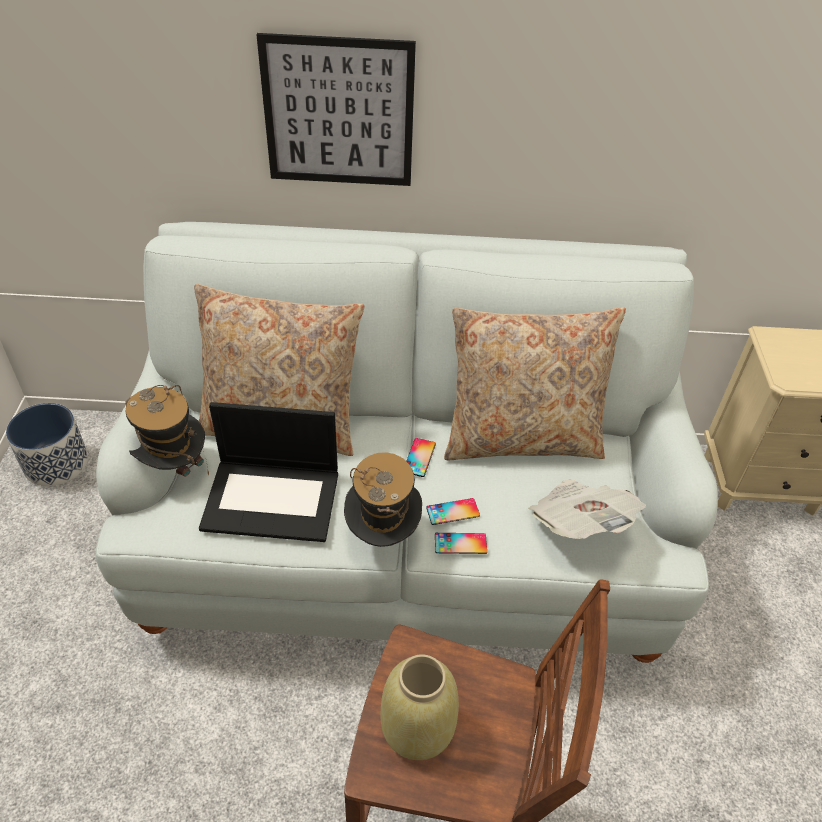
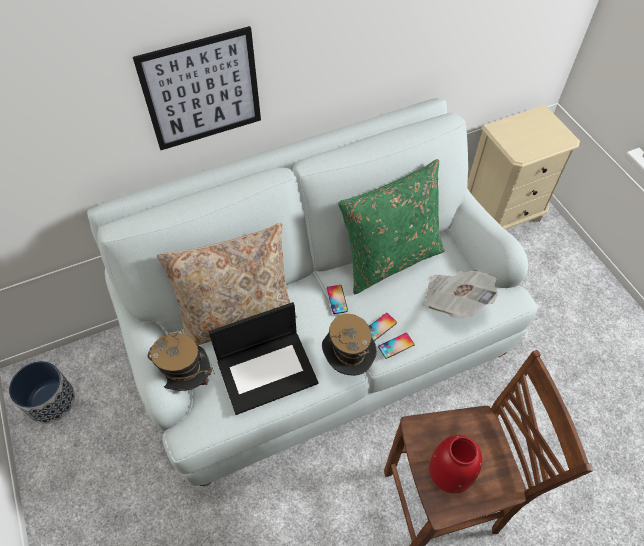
camera: 25 degrees left, 10 degrees up
(416, 730) = (449, 474): beige vase -> red vase
(521, 438) = (390, 258): beige pillow -> green pillow

